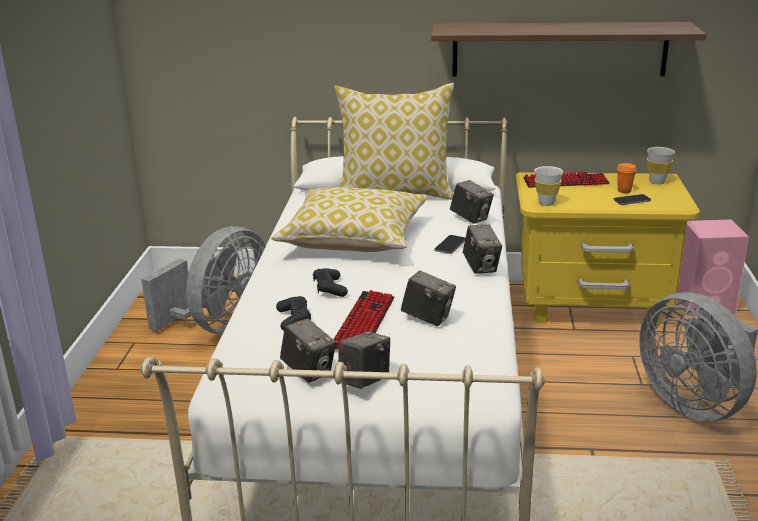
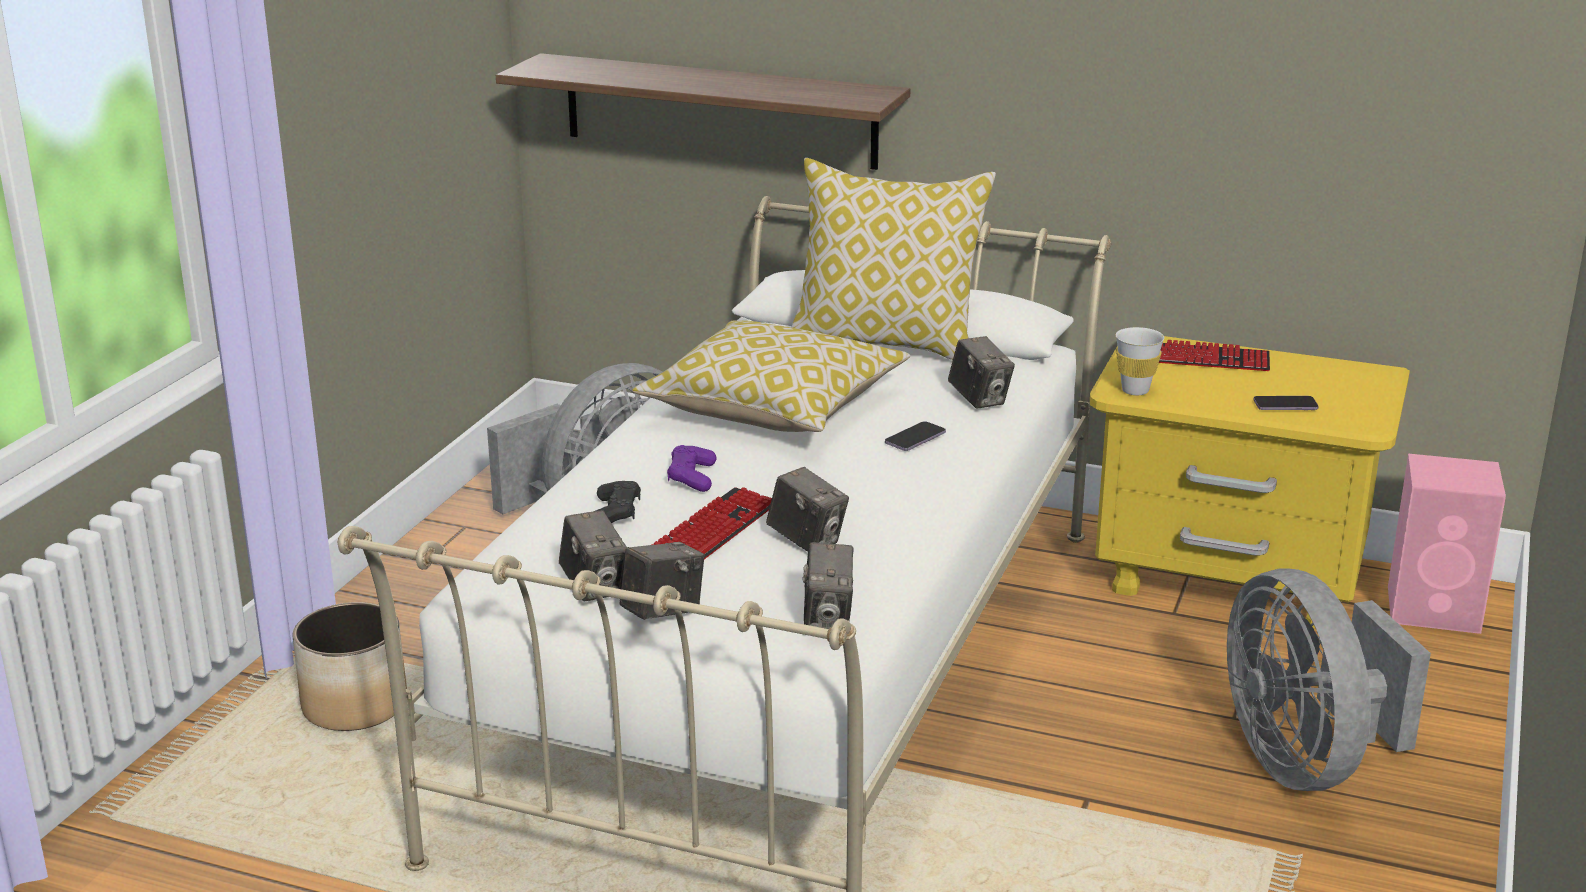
camera: 15 degrees right, 0 degrees up
(106, 473) = (355, 705): none -> planter
(329, 288) = (692, 477): black game controller -> purple game controller
(481, 267) = (940, 478): camera -> camera (828, 621)
(559, 49) = (1208, 129): shelf -> shelf (719, 111)
(624, 191) = (1286, 386): orange cup -> none
(657, 182) = (1357, 378): white cup -> none

